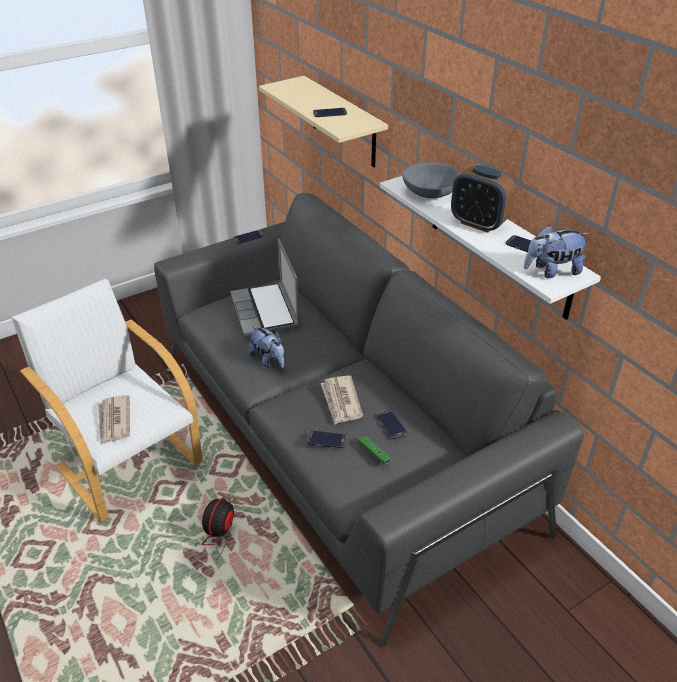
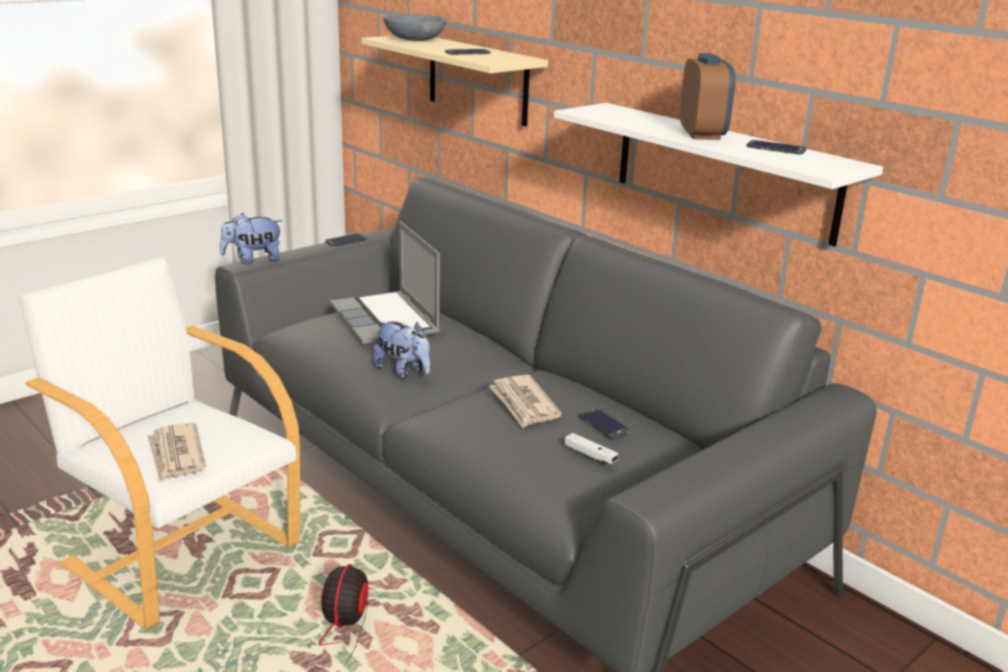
camera: 10 degrees left, 15 degrees down
(327, 439) = (516, 444): phone -> none
(374, 453) = (590, 455): green game controller -> white game controller
(429, 192) = (623, 116): grey bowl -> grey bowl (414, 39)
(478, 223) = (702, 134): alarm clock -> alarm clock turned 120 degrees counterclockwise
(551, 271) = (820, 163): plush toy -> plush toy (253, 260)

